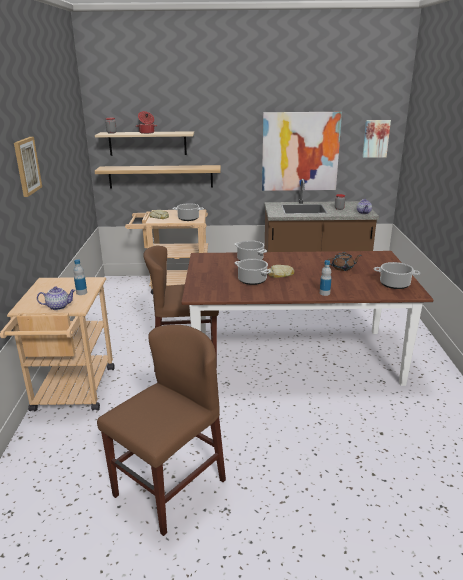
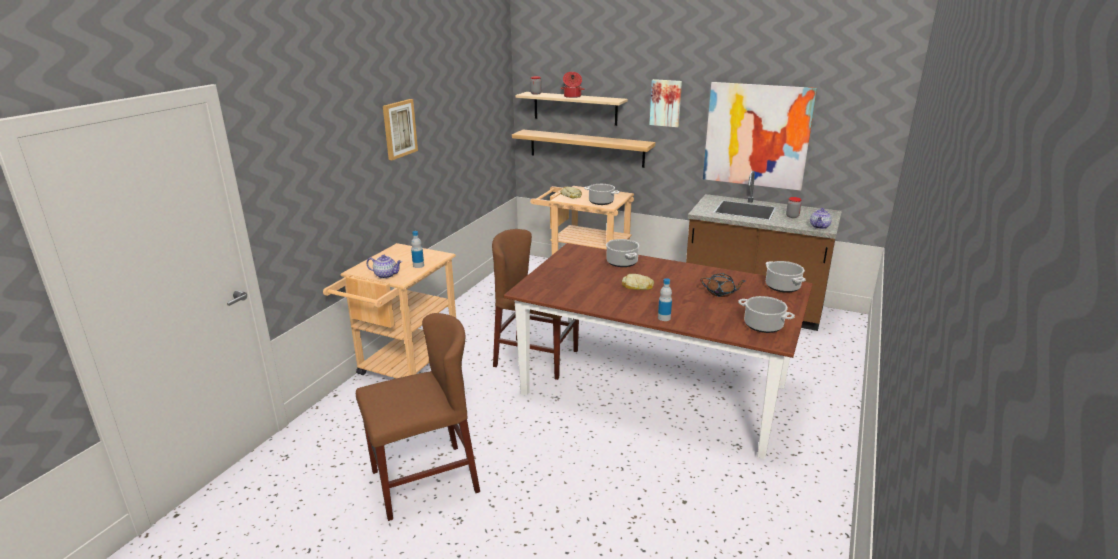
camera: 25 degrees right, 0 degrees up
(251, 280) = (598, 286): cooking pot -> cooking pot (782, 287)
(375, 138) = (865, 128): picture -> picture (666, 103)

